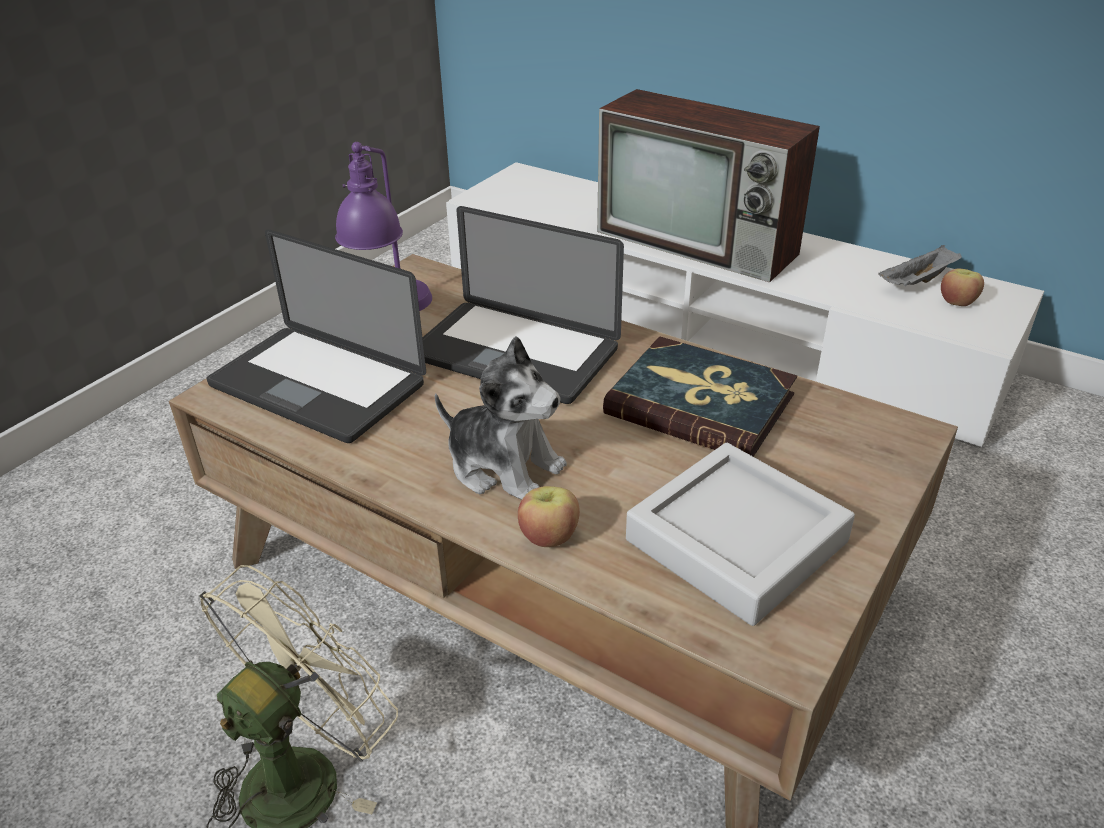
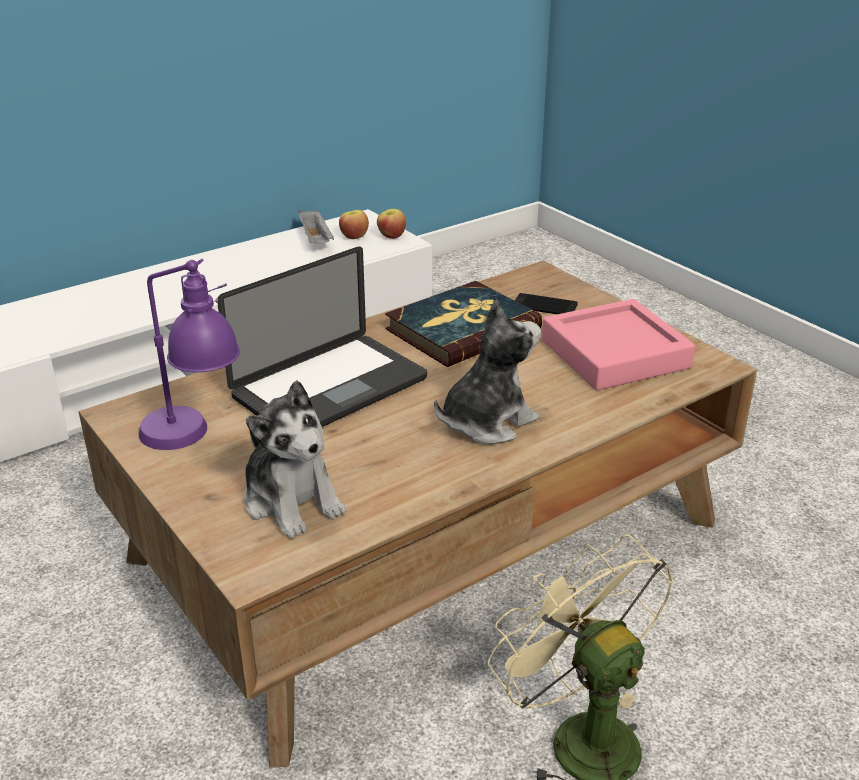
camera: 70 degrees left, 5 degrees down
(317, 385) = (292, 501): laptop -> plush toy
(549, 536) = (577, 419): apple -> apple (391, 236)
(700, 243) = (158, 298): television -> none
(736, 541) = (614, 354): grey tray -> pink tray
(819, 454) = (545, 306): none -> phone

